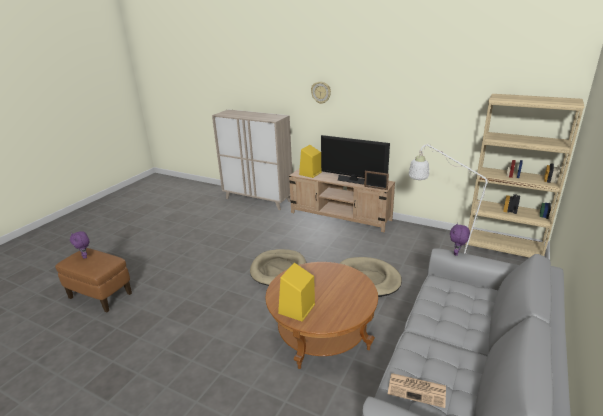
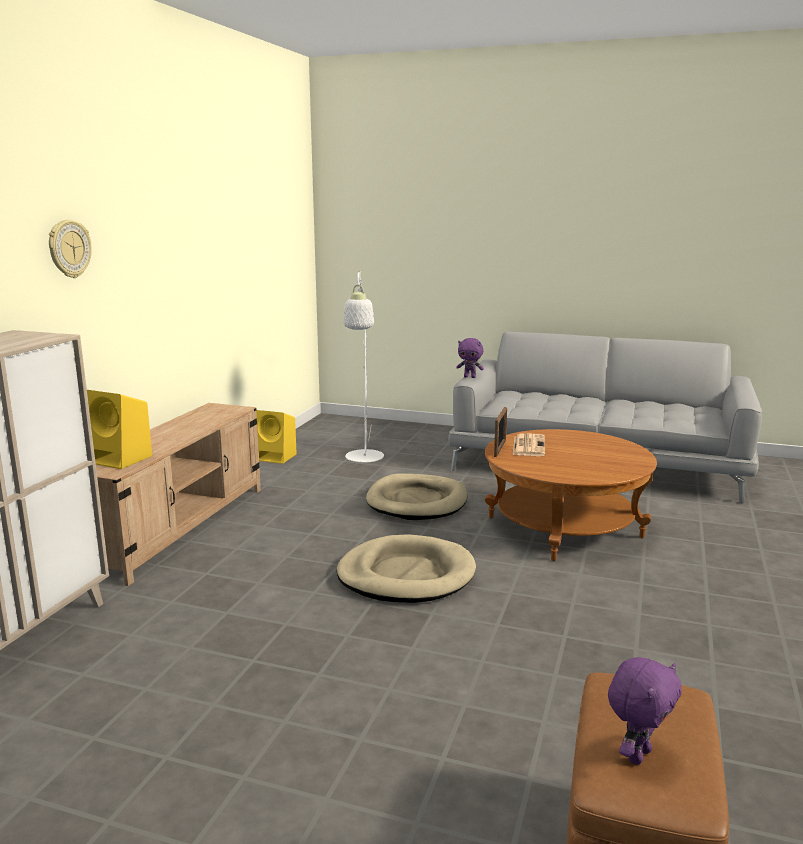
camera: 100 degrees left, 10 degrees down
(296, 310) = (619, 463): yellow speaker -> yellow speaker (277, 457)
(353, 180) = (187, 425): television -> none
(375, 188) = (237, 412): picture frame -> picture frame (500, 448)
(417, 390) = (685, 416): newspaper -> newspaper (528, 446)
(503, 248) = (320, 429): beige bookcase -> none

